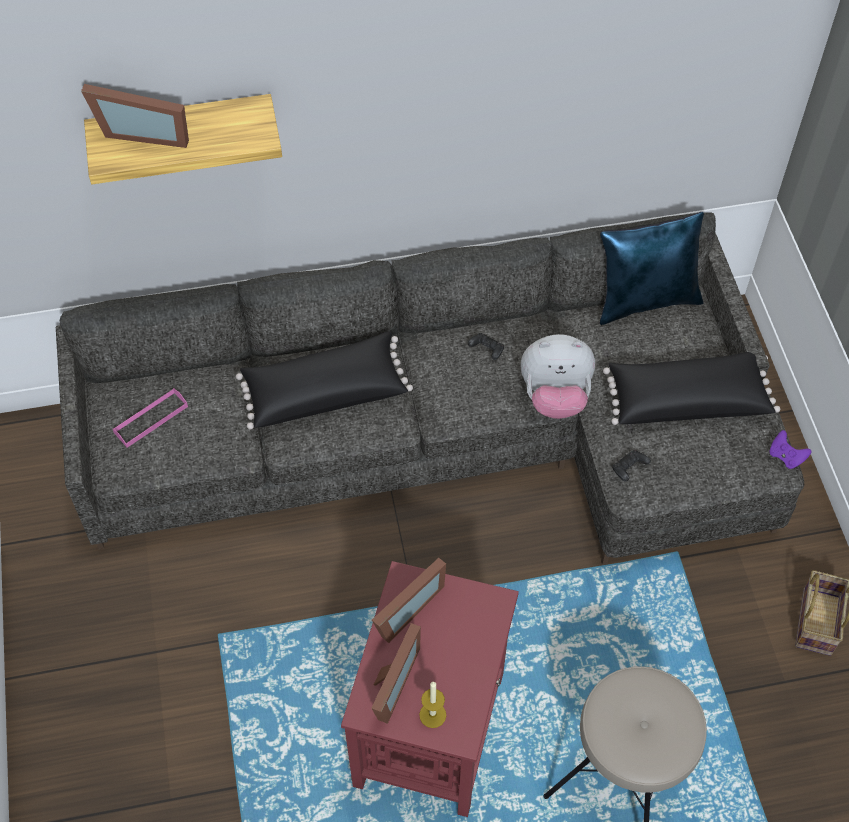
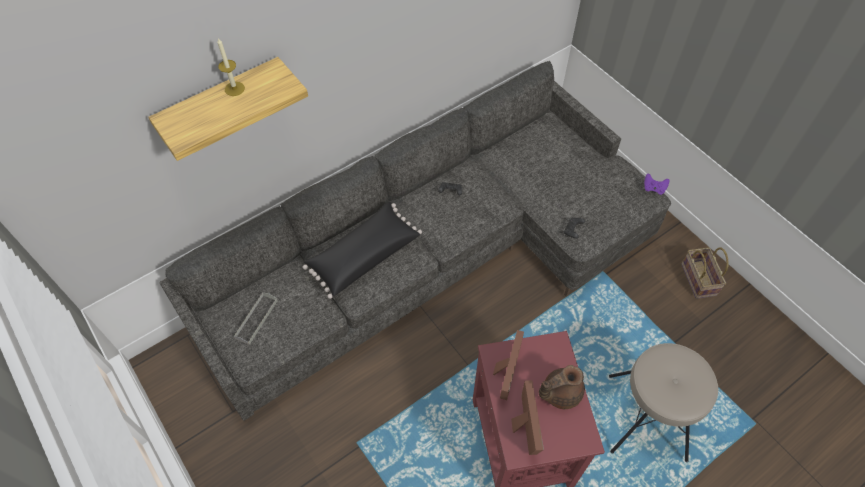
camera: 25 degrees left, 0 degrees up
(145, 132) = (200, 110): picture frame -> none
(151, 419) = (256, 319): pink tray -> grey tray
(432, 715) = (561, 435): candle -> candle (234, 89)
(461, 664) = (559, 393): none -> brown teapot
(555, 396) = (505, 204): plush toy -> none
(645, 300) = (525, 128): blue pillow -> none
(687, 399) = (581, 176): black pillow -> none

